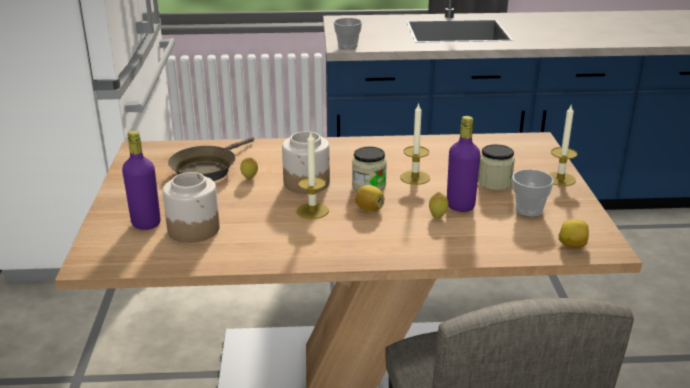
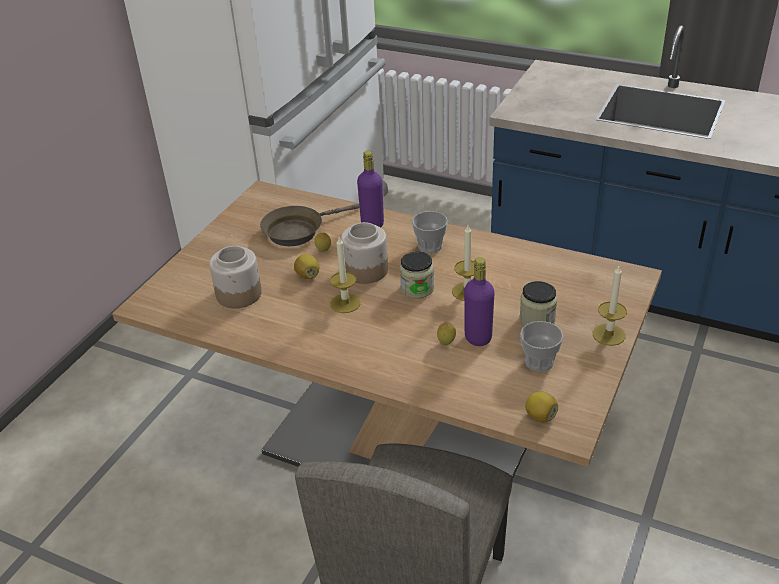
camera: 30 degrees right, 10 degrees up
(146, 223) = (209, 277): purple bottle -> purple bottle (372, 224)
(347, 46) = (518, 112): cup -> cup (430, 246)
(369, 209) = (394, 316): lemon -> lemon (308, 275)

